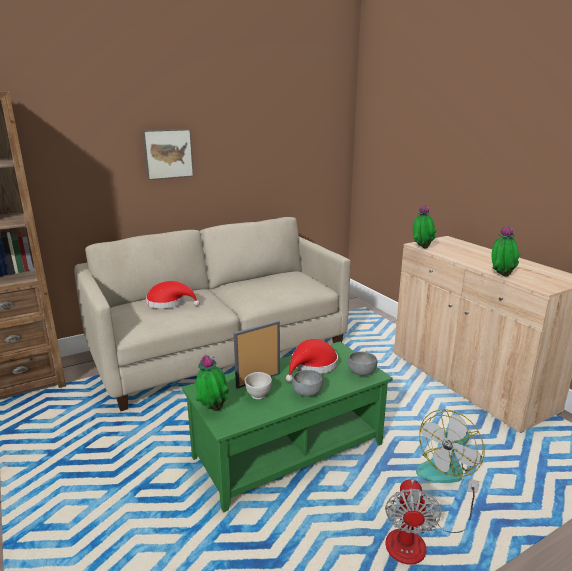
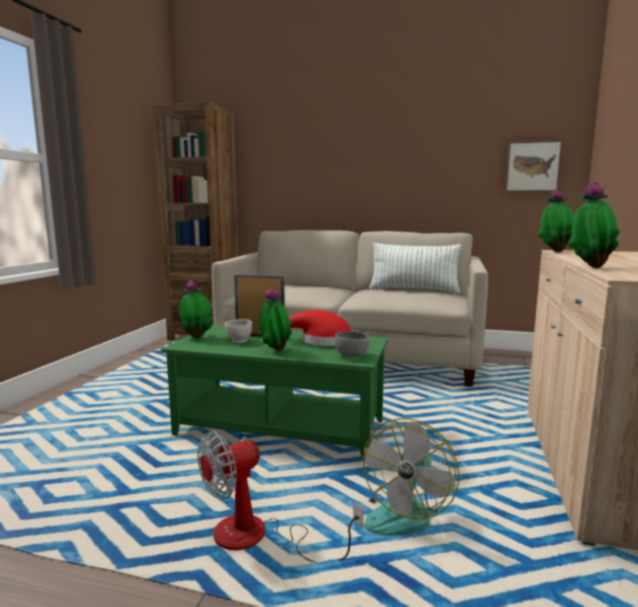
camera: 45 degrees right, 10 degrees down
(167, 153) = (350, 163): picture -> picture (532, 167)
(169, 302) = (296, 286): red hat -> none
(268, 277) = (413, 290): none -> pillow
(307, 393) = (274, 350): grey bowl -> potted plant
(445, 467) = (403, 512): fan -> fan turned 60 degrees counterclockwise

